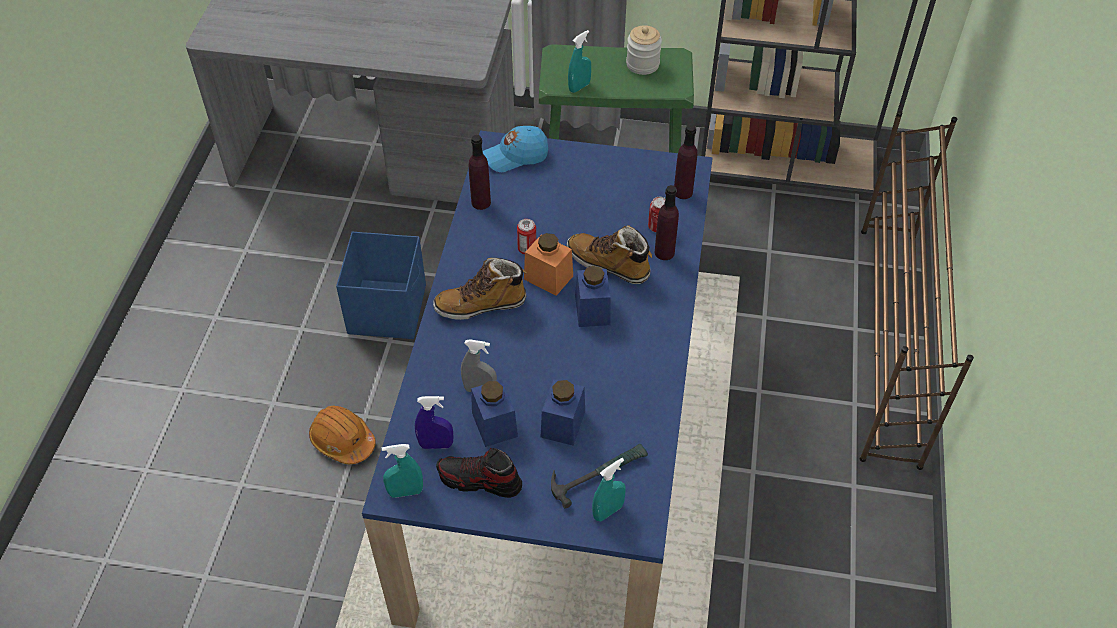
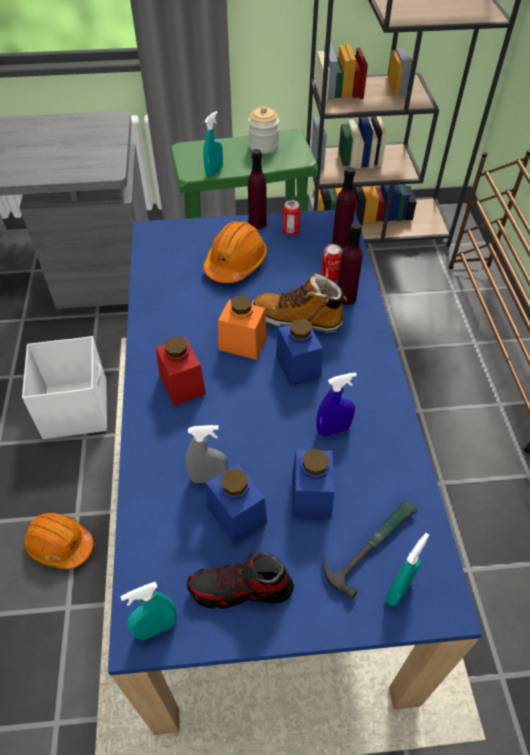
camera: 15 degrees left, 0 degrees up
(388, 309) = (76, 408): blue storage box -> white storage box
(436, 445) = (177, 556): blue spray bottle -> blue spray bottle (333, 430)
(481, 202) = (152, 285): purple bottle -> purple bottle (257, 223)
(481, 305) = (182, 384): boot -> red jar
(516, 156) = (174, 238): blue cap -> none
(527, 249) = (212, 320): can -> can (291, 231)
(568, 195) = (235, 263): none -> orange hard hat

